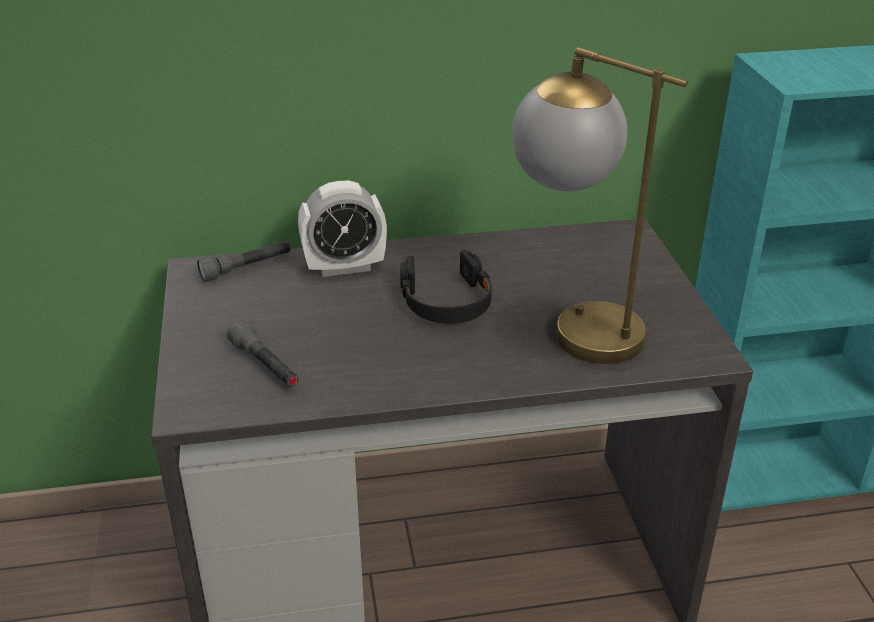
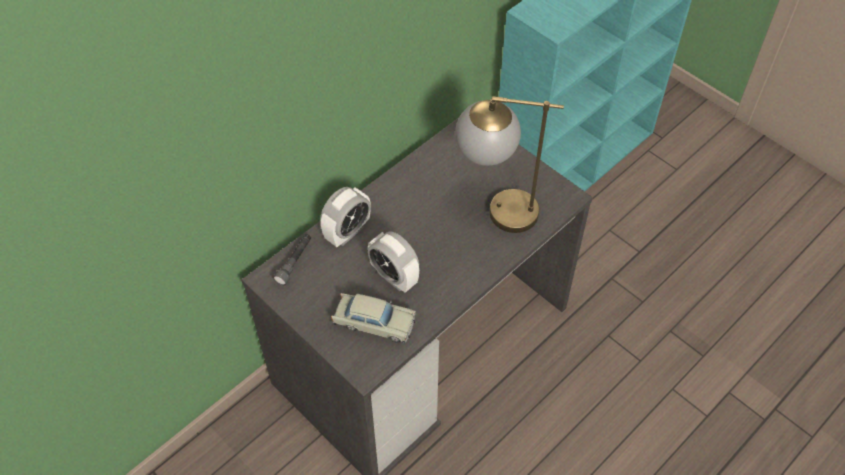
camera: 35 degrees left, 20 degrees up
(265, 366) = (374, 322): grey flashlight -> beige toy car
(349, 332) = (394, 277): none -> alarm clock
(446, 301) = (422, 228): black headphones -> none

